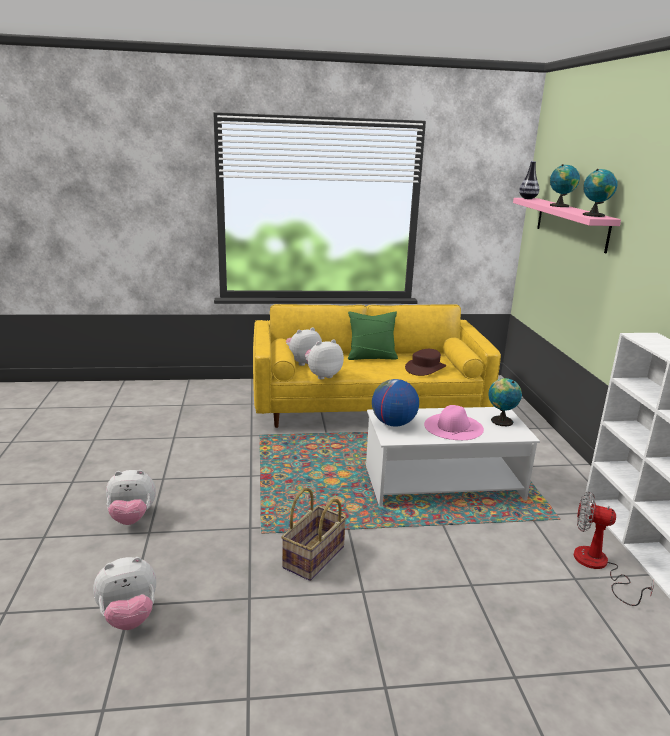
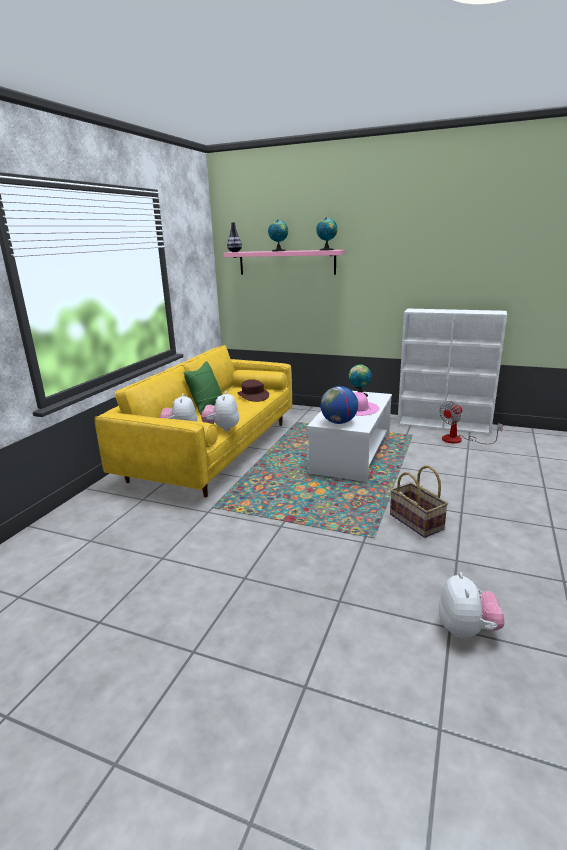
camera: 60 degrees left, 0 degrees up
(132, 518) = (307, 609): plush toy -> none

